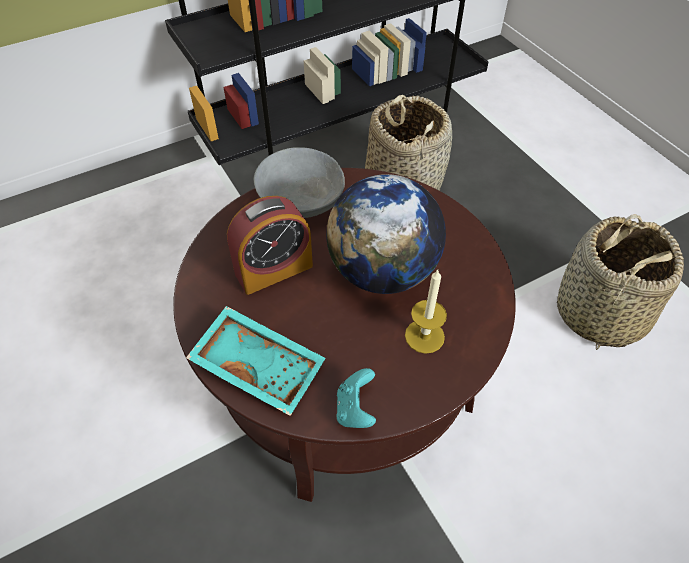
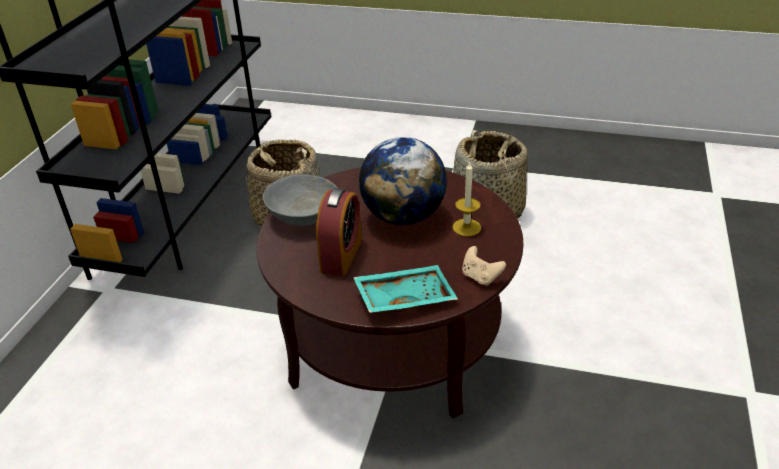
camera: 45 degrees left, 15 degrees down
(355, 409) = (480, 277): turquoise game controller -> beige game controller

